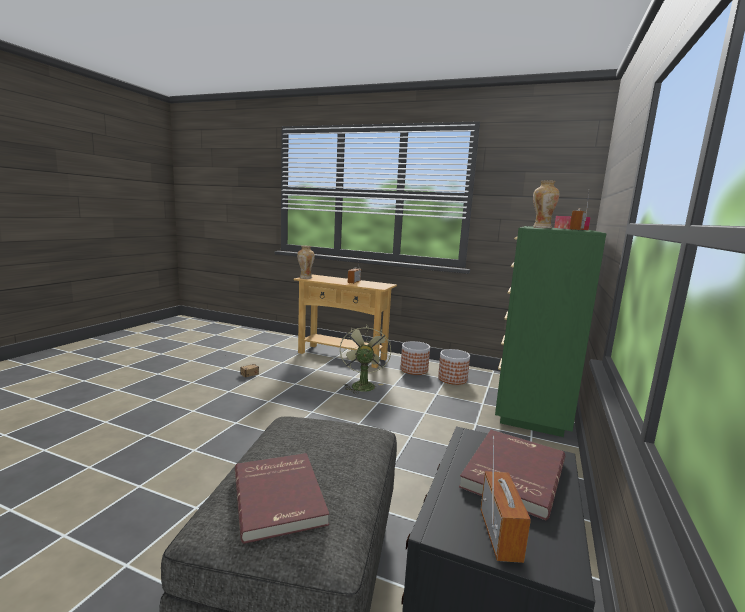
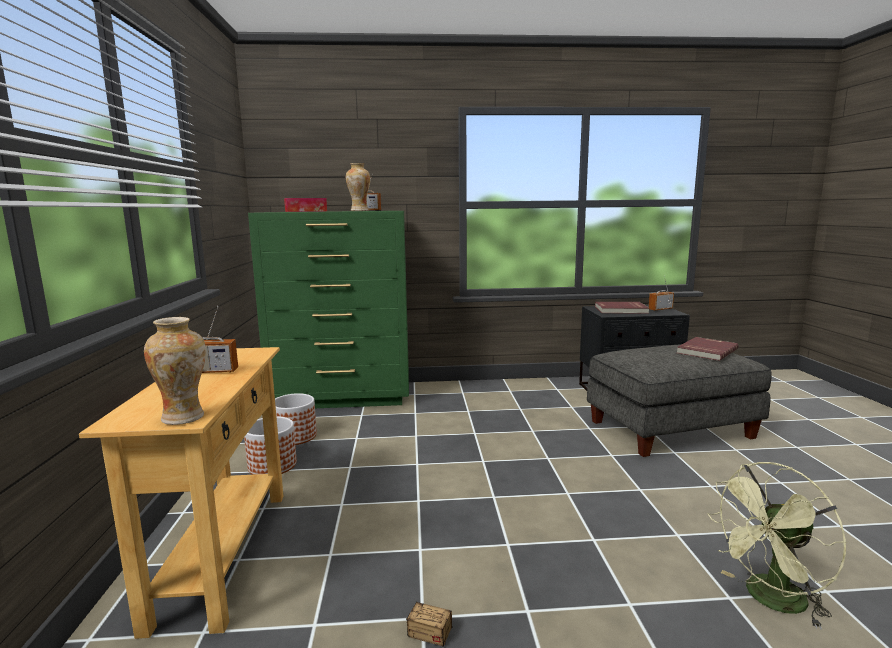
camera: 115 degrees left, 0 degrees up
(362, 384) = (369, 488): green fan -> green fan (770, 600)

